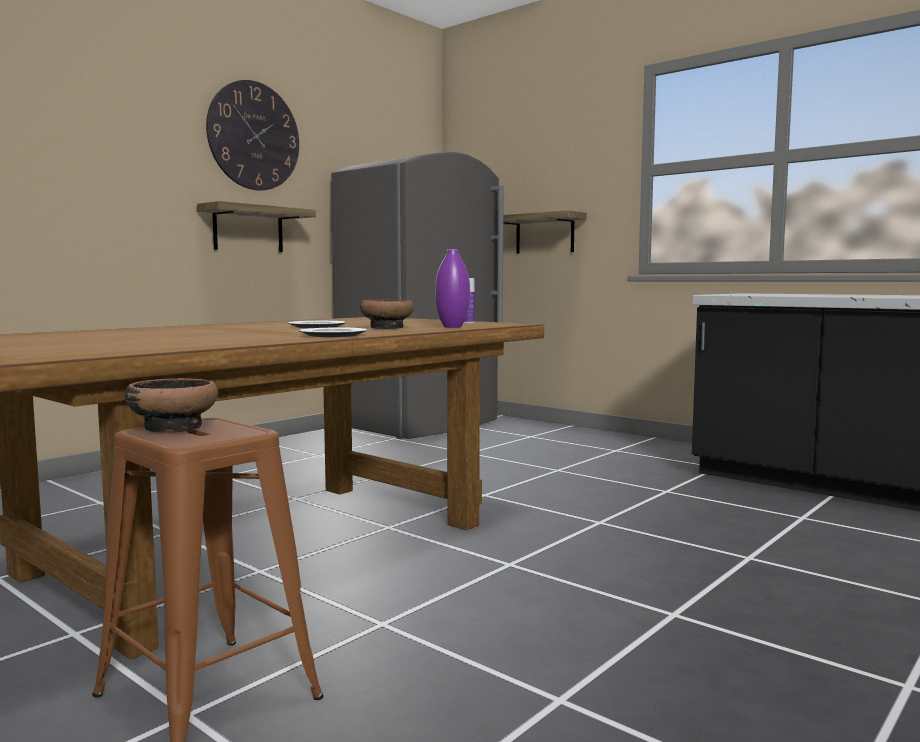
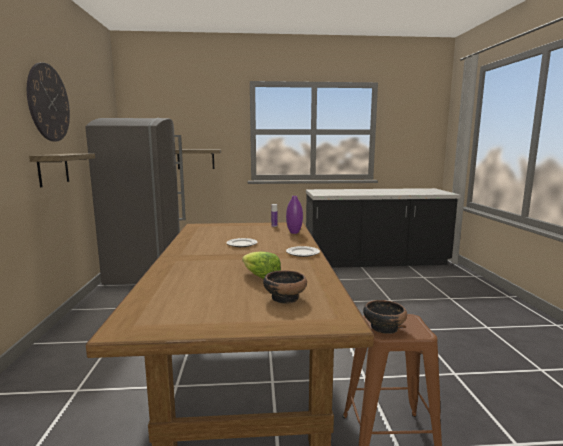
camera: 45 degrees left, 5 degrees up
(167, 338) = (260, 276): none -> lettuce
(387, 327) = (275, 239): bowl -> bowl (285, 297)

